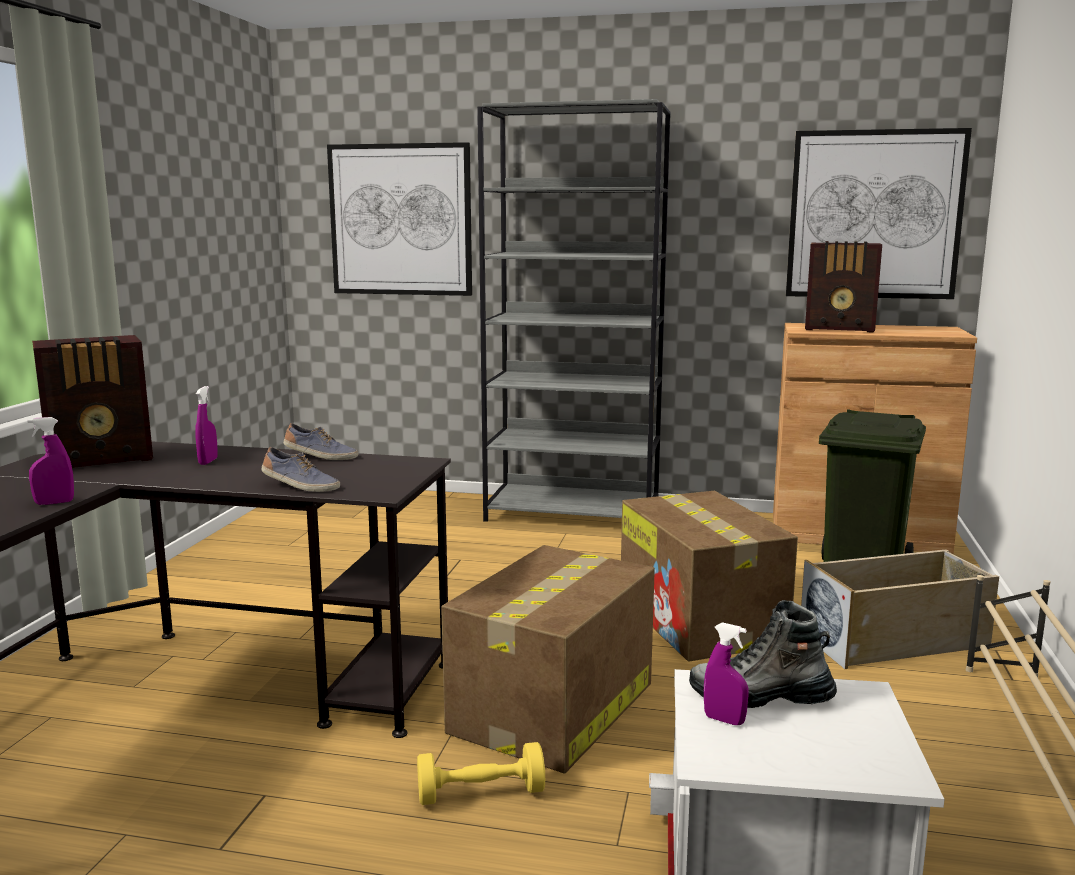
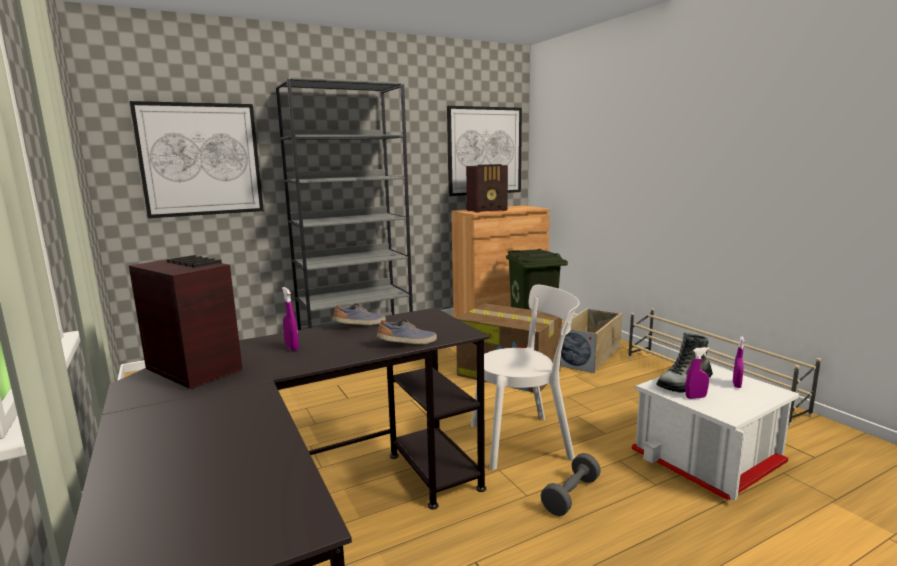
camera: 40 degrees left, 0 degrees up
(54, 503) = (266, 407): purple spray bottle -> purple spray bottle (736, 385)
(102, 459) = (195, 369): radio -> radio turned 75 degrees counterclockwise
(481, 794) = (571, 495): yellow dumbbell -> grey dumbbell
(551, 709) = (525, 440): cardboard box -> white chair

